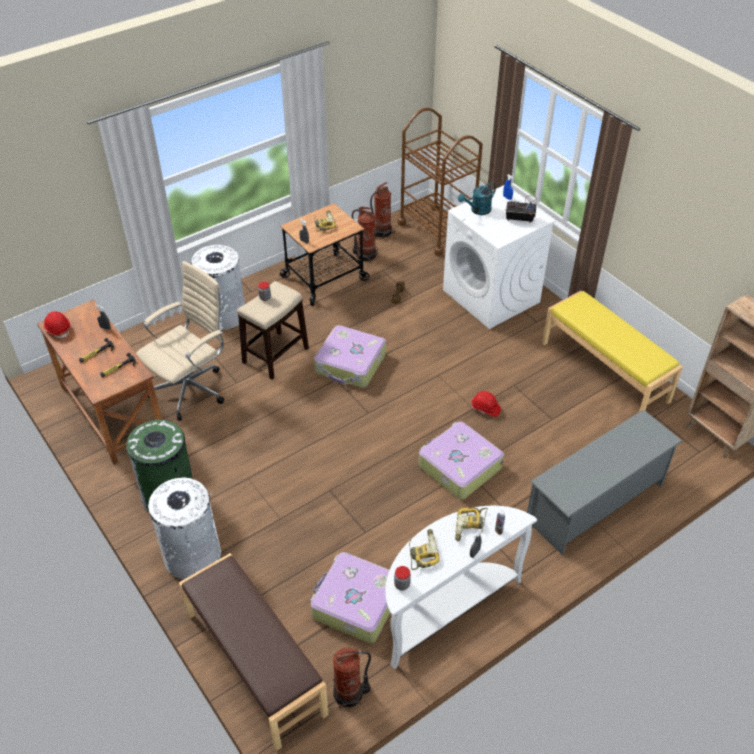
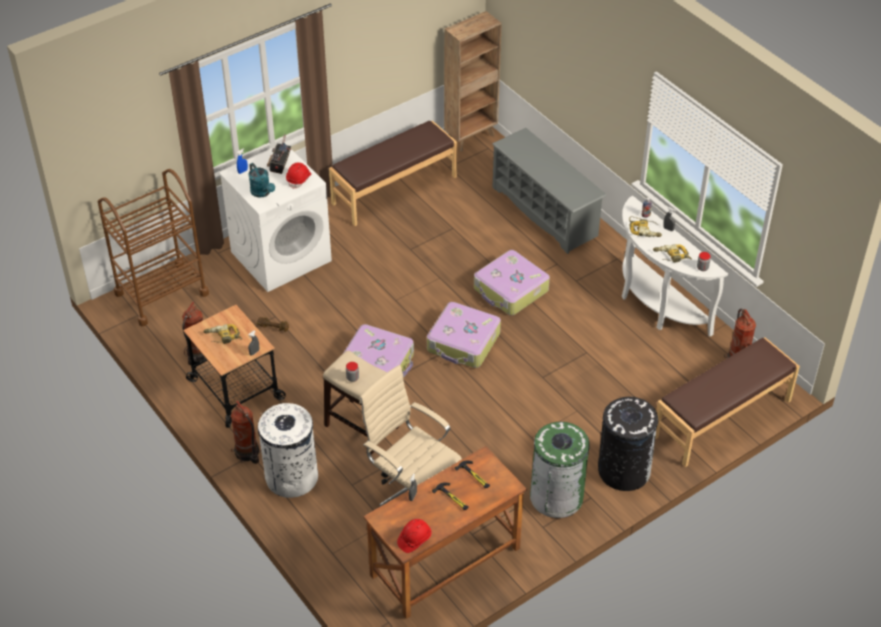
camera: 90 degrees left, 0 degrees up
(192, 555) = (623, 470): white trash can -> black trash can
(355, 603) = (658, 358): suitcase -> suitcase (463, 343)
(381, 232) = (156, 341): fire extinguisher -> fire extinguisher (247, 453)
(485, 409) = (440, 269): red hard hat -> red hard hat (299, 179)
(605, 371) = (394, 189): yellow bench -> brown bench

